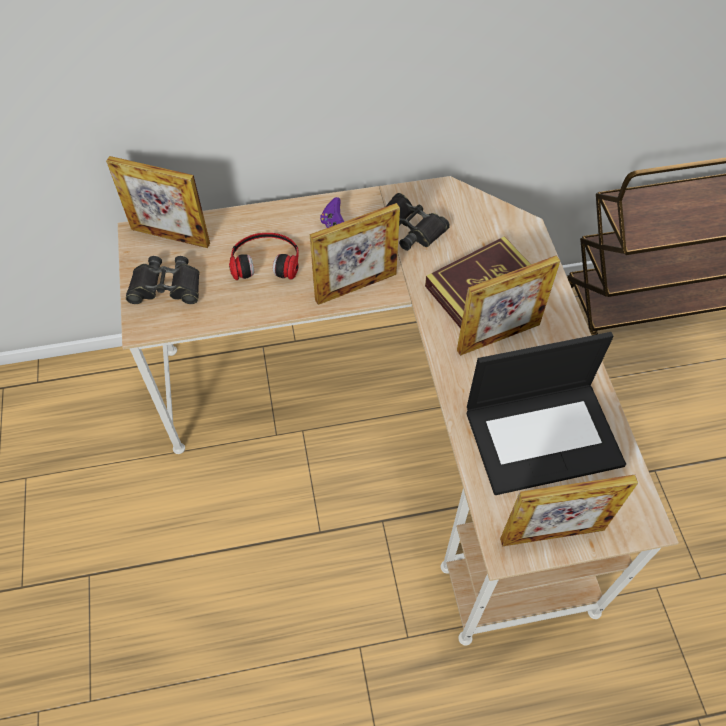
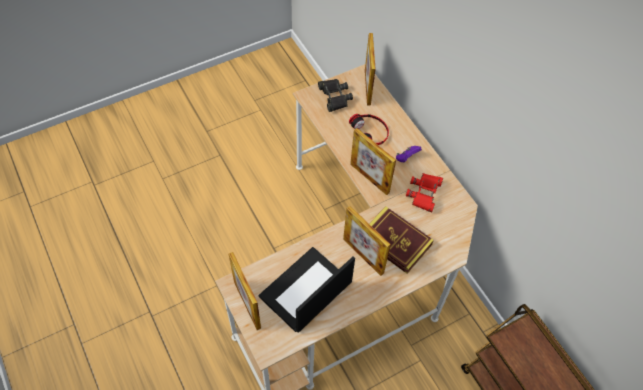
camera: 70 degrees right, 0 degrees up
(409, 228) = (424, 193): black binoculars -> red binoculars
(544, 435) = (305, 291): laptop -> laptop turned 75 degrees clockwise

